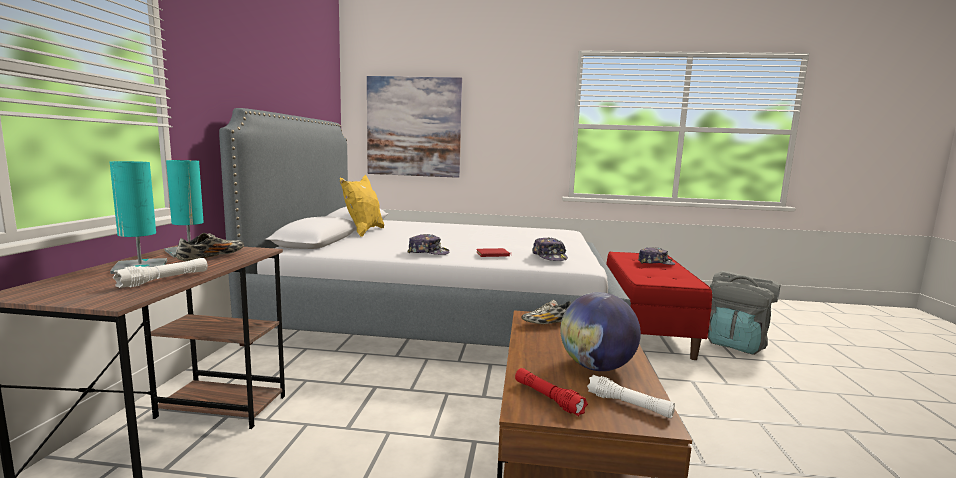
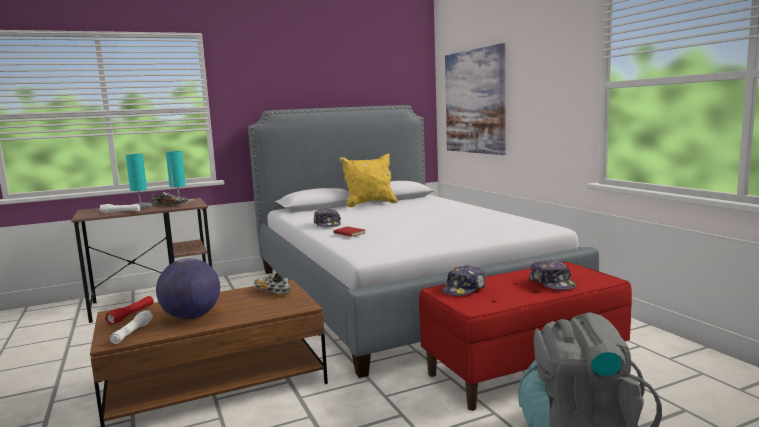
camera: 60 degrees right, 0 degrees up
(549, 257) = (370, 243): cap -> cap (465, 289)

